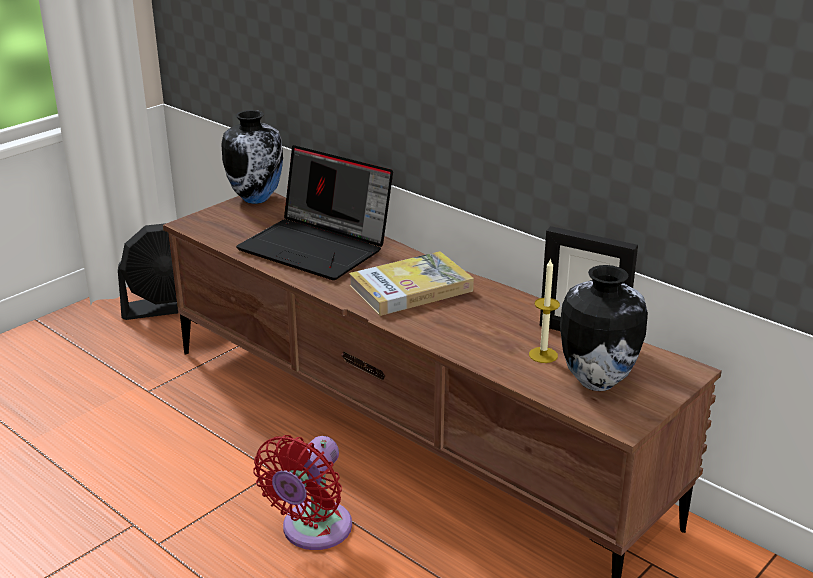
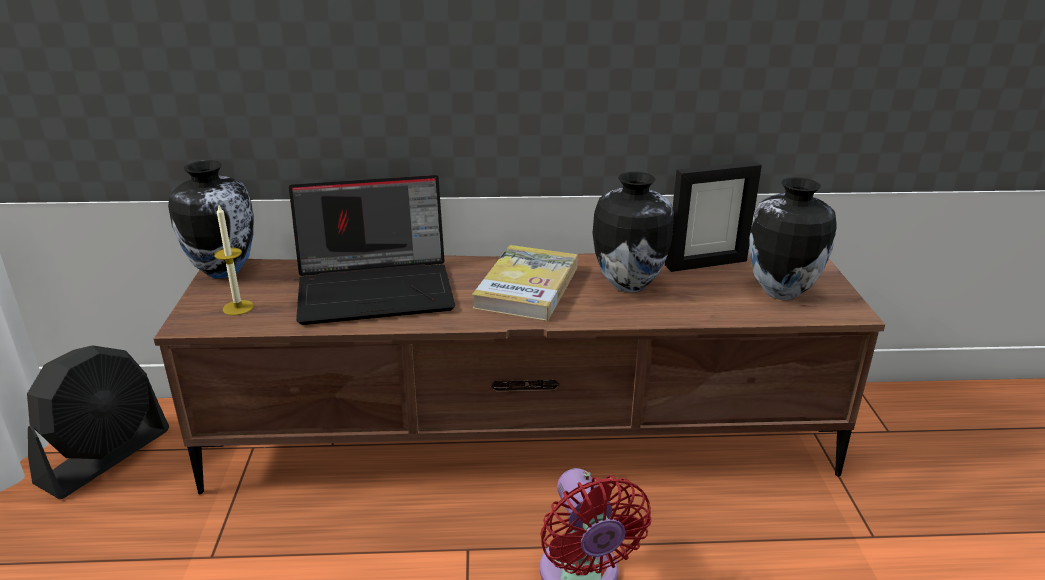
camera: 45 degrees left, 0 degrees up
(485, 319) = (627, 284): none -> vase
(543, 355) = (715, 291): candle -> candle (238, 307)

